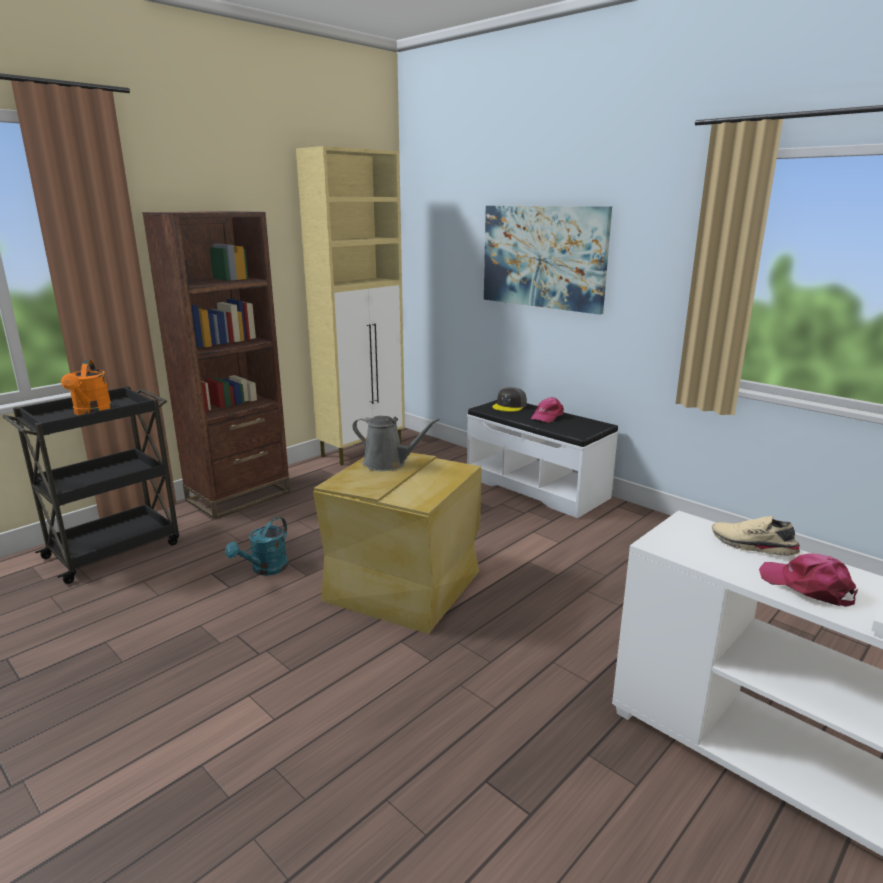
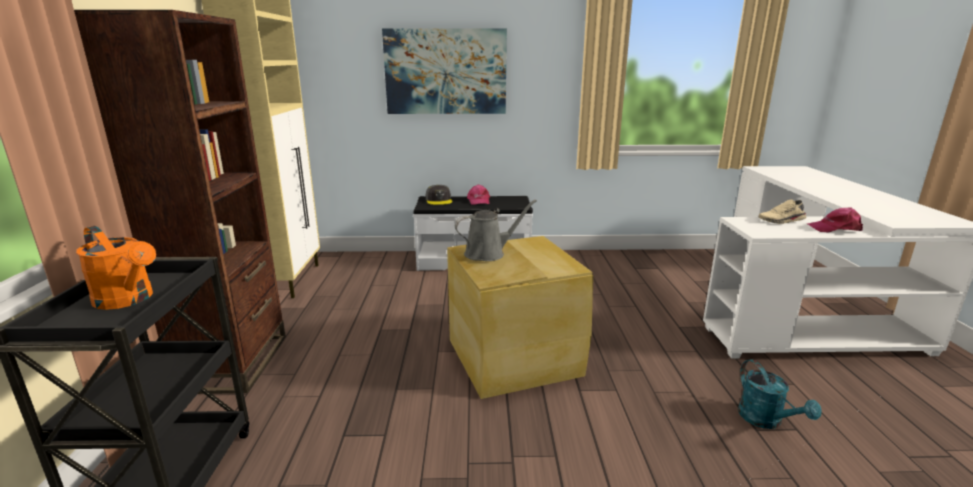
camera: 45 degrees left, 0 degrees up
(265, 569) = (389, 404): turquoise watering can -> turquoise watering can (766, 421)

